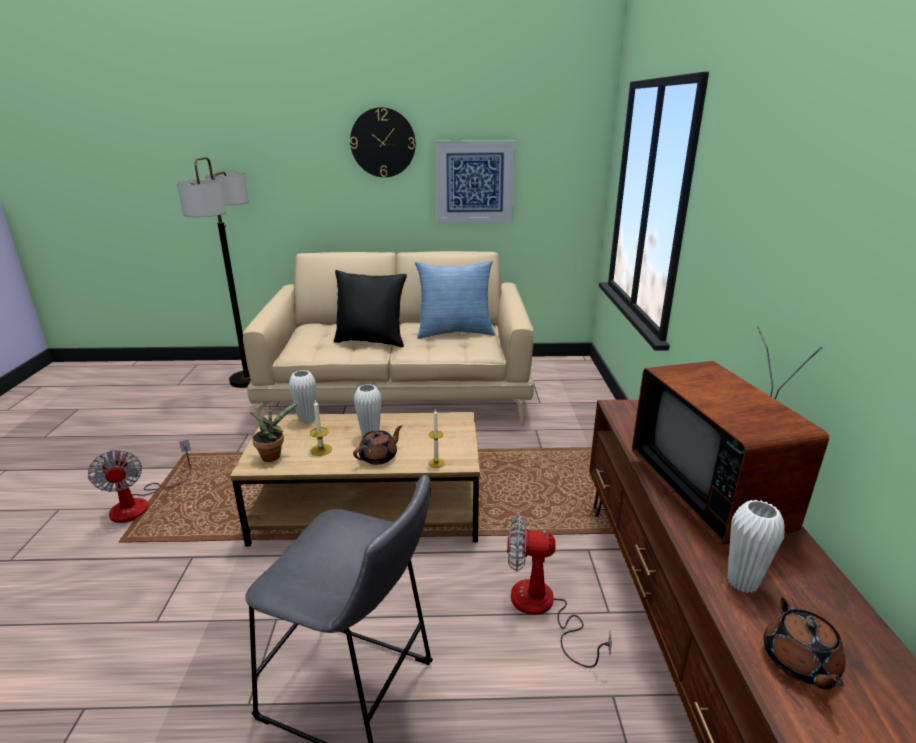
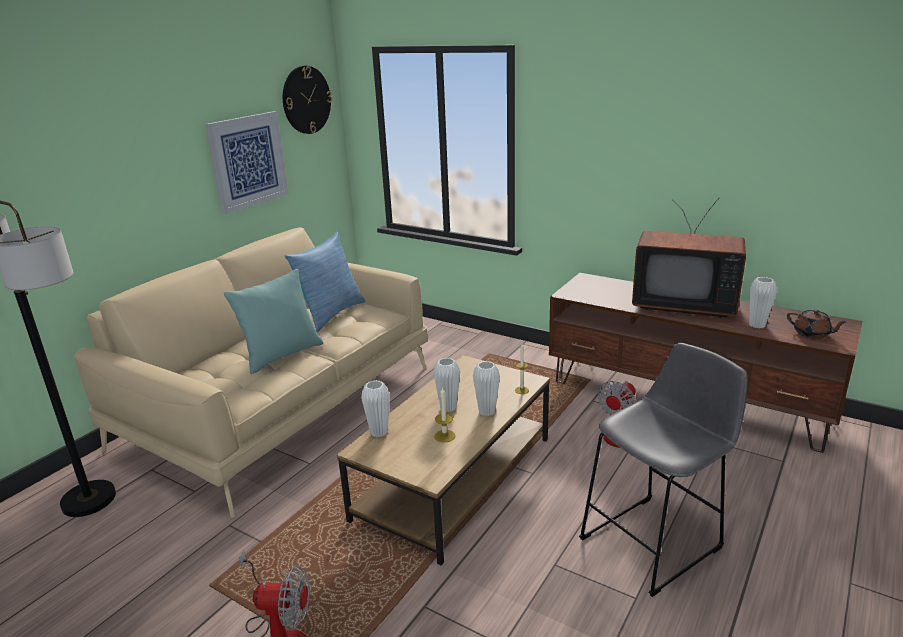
camera: 55 degrees left, 0 degrees up
(273, 455) = (426, 463): potted plant -> none
(371, 341) = (281, 355): black pillow -> turquoise pillow
(379, 457) = (487, 411): brown teapot -> white vase
(383, 143) = (153, 136): wall clock -> wall clock (306, 100)

